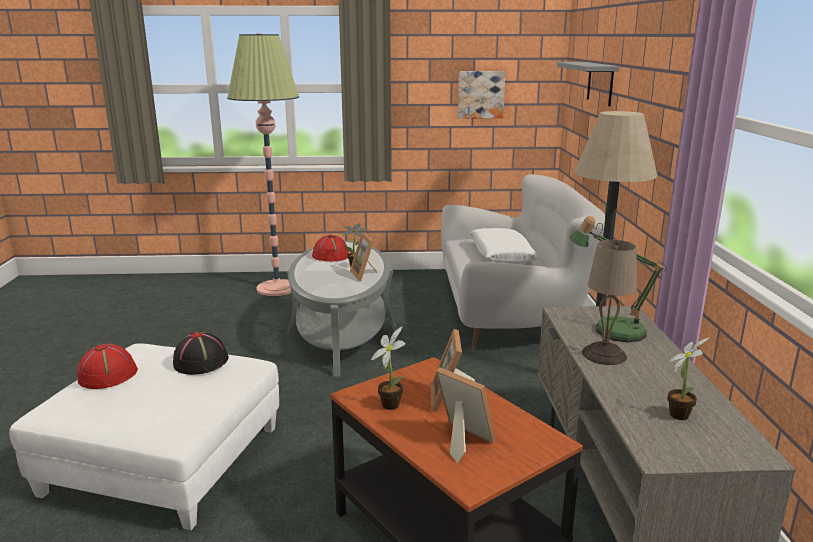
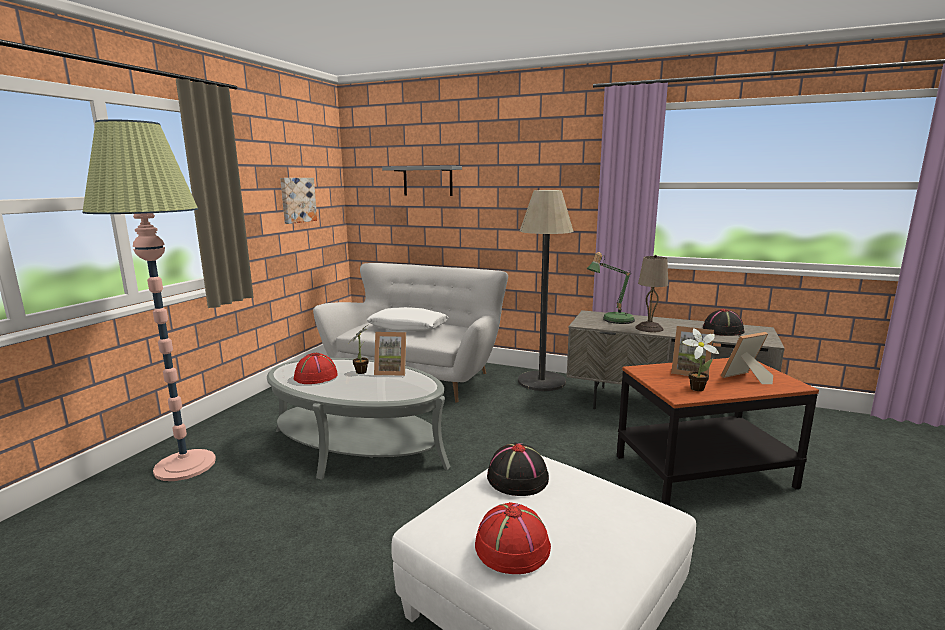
camera: 65 degrees left, 5 degrees down
(680, 413) = (723, 330): potted plant -> black hat

